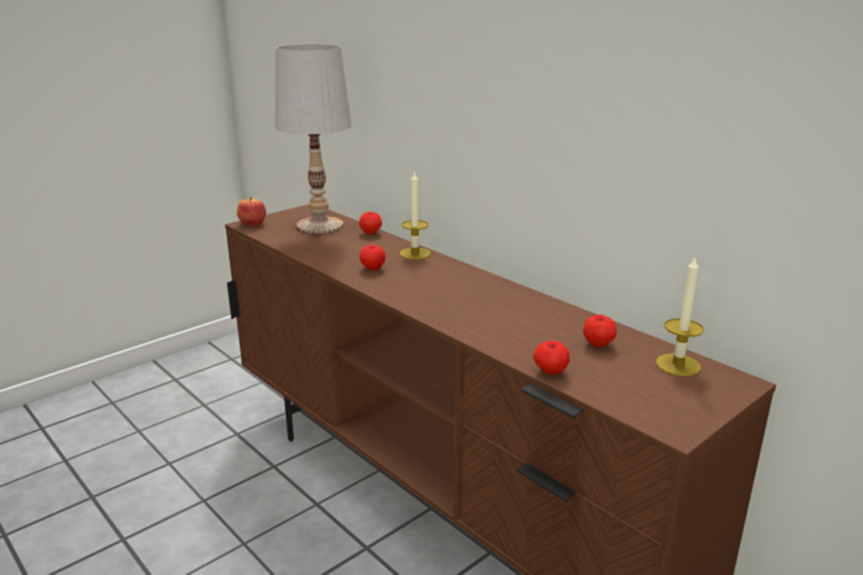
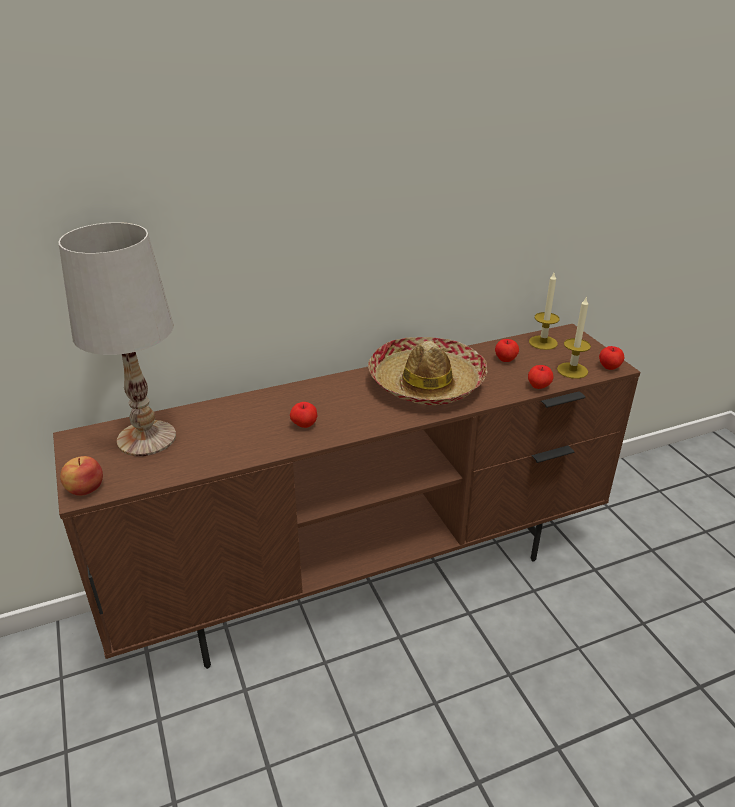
camera: 70 degrees left, 10 degrees up
(371, 233) = (203, 409): apple -> apple (609, 367)
(415, 253) = (284, 395): candle -> candle (572, 370)
(495, 307) = (426, 382): none -> hat

